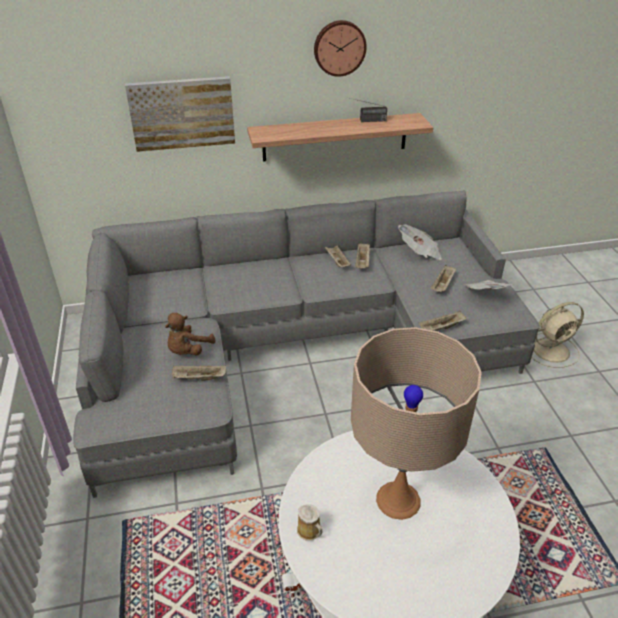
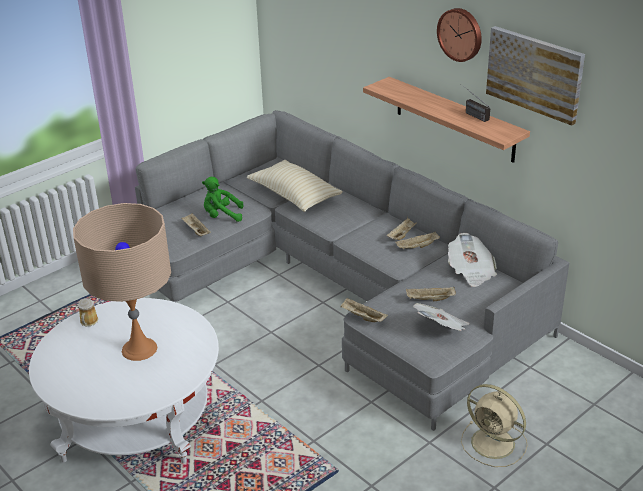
camera: 60 degrees right, 5 degrees down
(182, 113) = (348, 44): picture -> picture (535, 74)
(188, 350) = (222, 216): brown plush toy -> green plush toy
(208, 293) = (294, 196): none -> beige pillow

